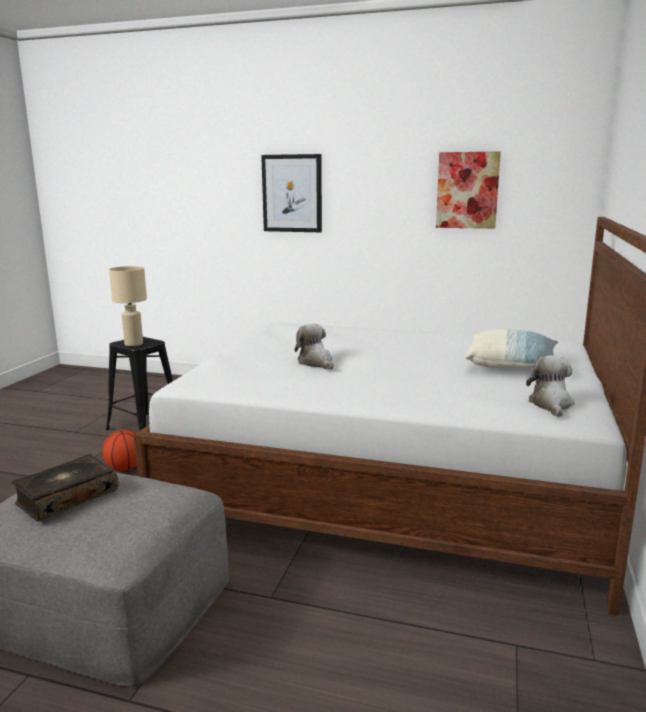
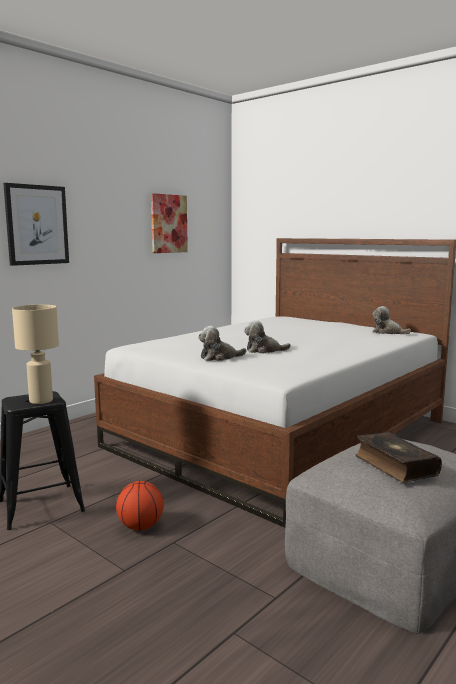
camera: 65 degrees left, 5 degrees down
(257, 353) = (219, 357): none -> plush toy
(511, 365) = (316, 327): pillow -> none

